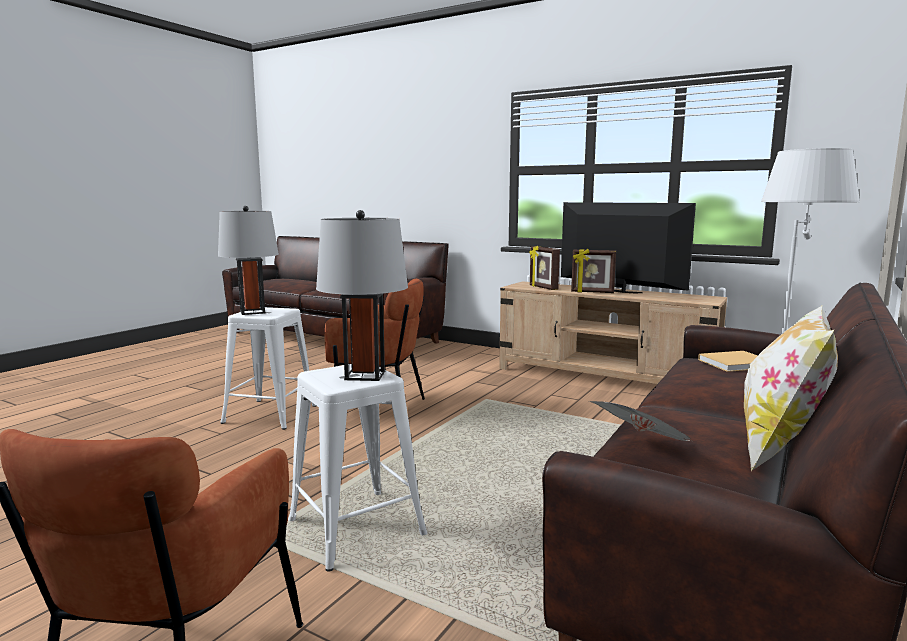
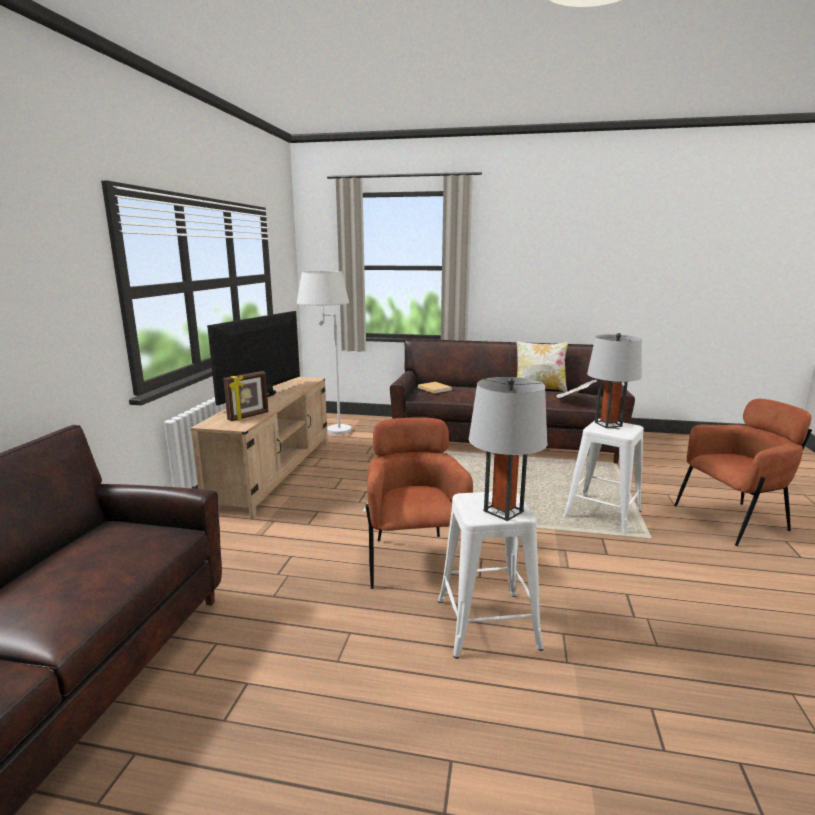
camera: 110 degrees left, 5 degrees up
(592, 292) = (276, 402): picture frame -> none

